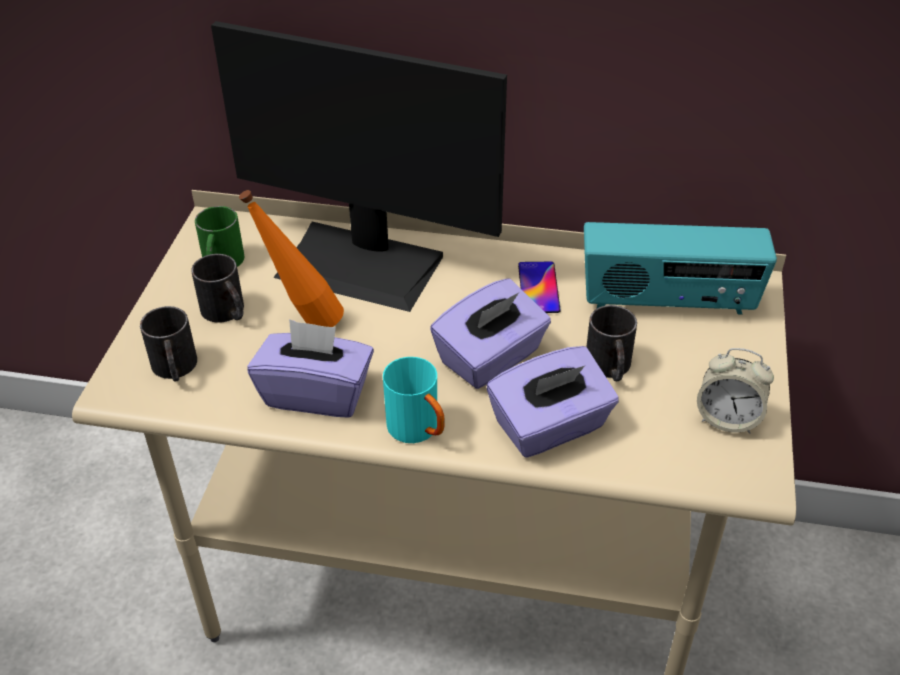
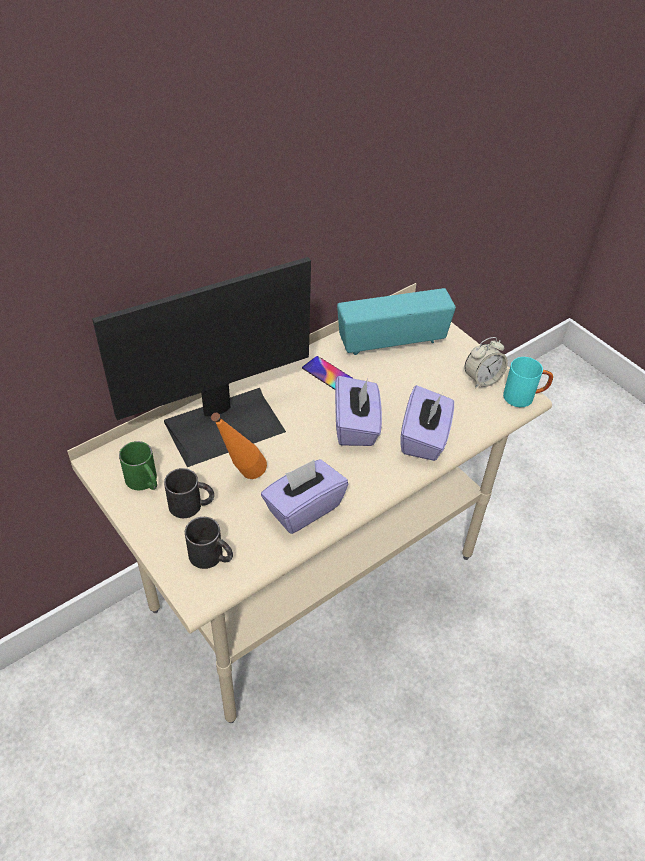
camera: 50 degrees left, 5 degrees up
(419, 431) = (375, 486): turquoise mug -> turquoise mug (524, 397)
(610, 368) = (410, 391): black mug -> none
(667, 302) = (391, 341): radio -> radio turned 150 degrees counterclockwise

